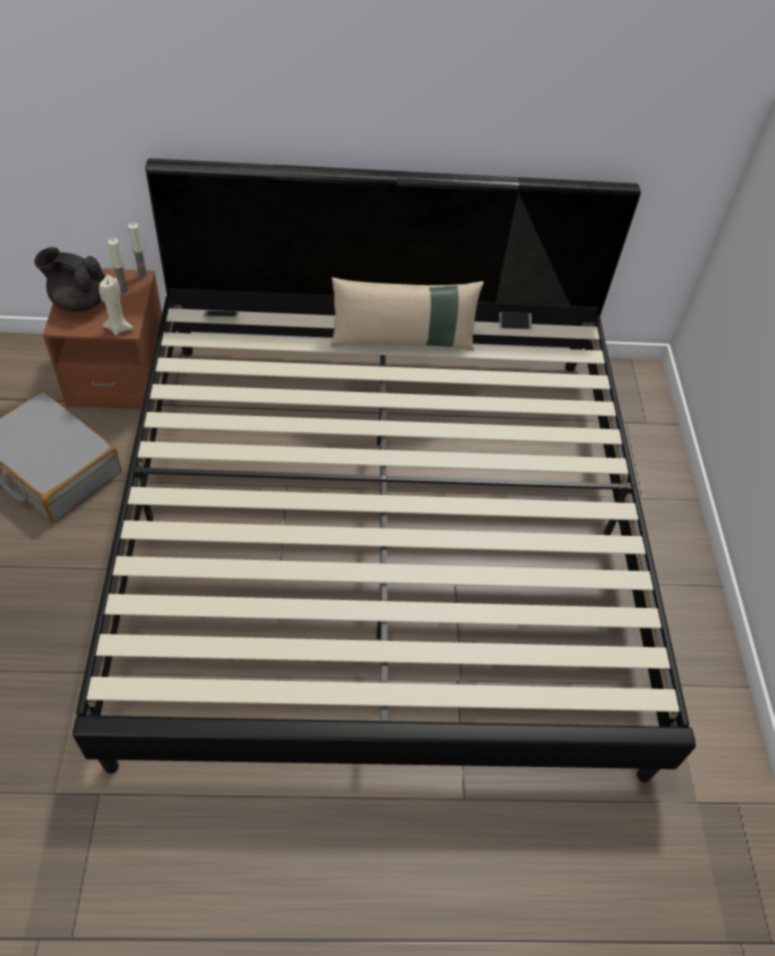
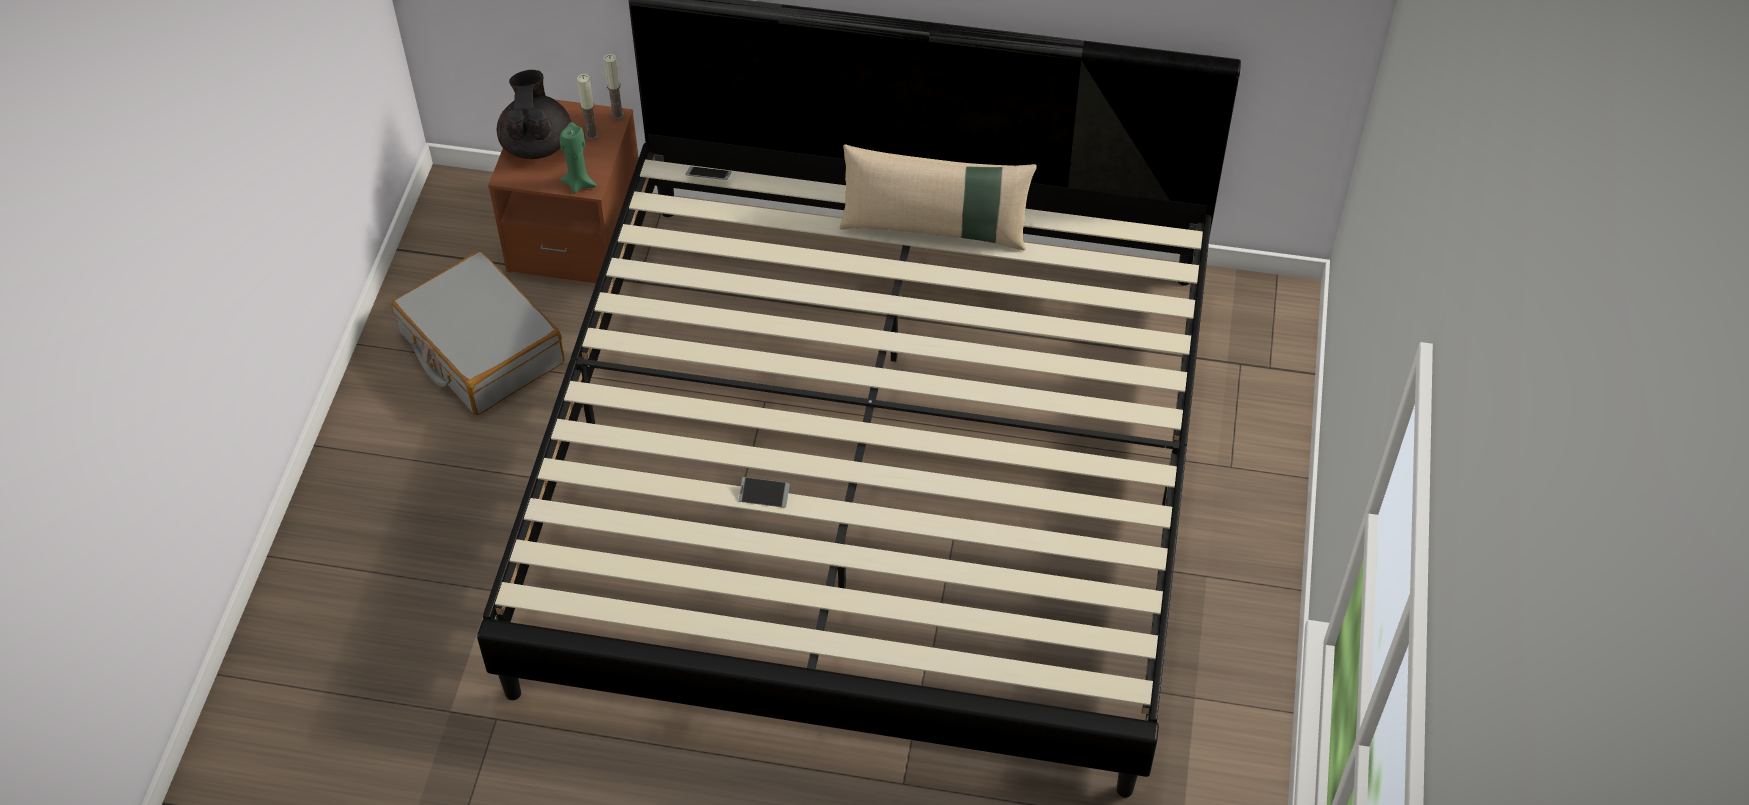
camera: 15 degrees right, 0 degrees up
(80, 301) = (537, 144): black teapot -> black teapot turned 60 degrees clockwise
(118, 328) = (579, 183): beige candle -> green candle
(514, 323) = (1090, 217): phone -> phone (764, 495)

